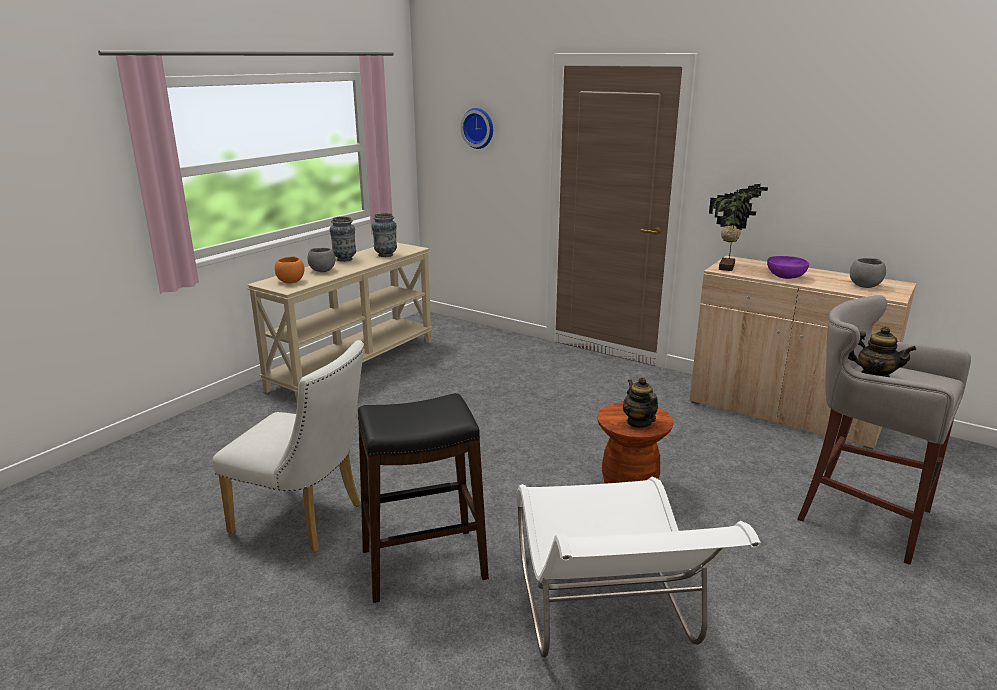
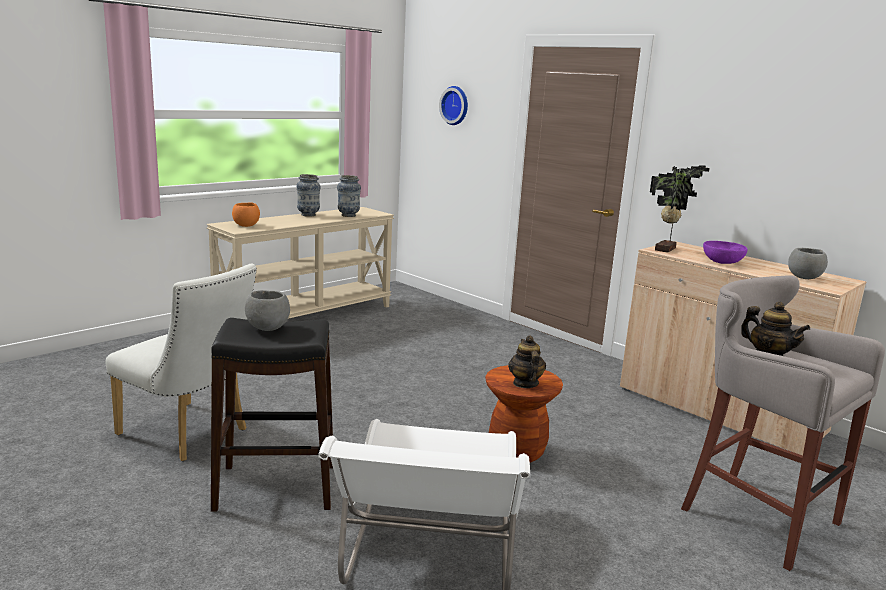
camera: 10 degrees right, 5 degrees down
(322, 270) = (281, 221): grey bowl -> grey bowl (268, 328)

